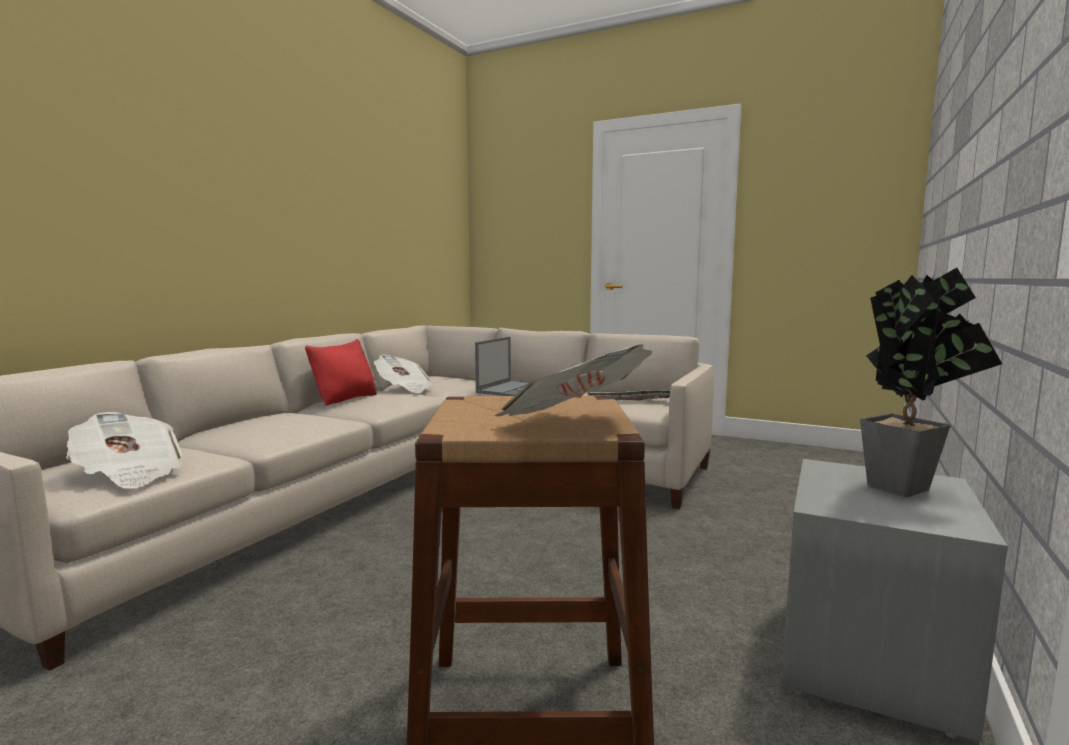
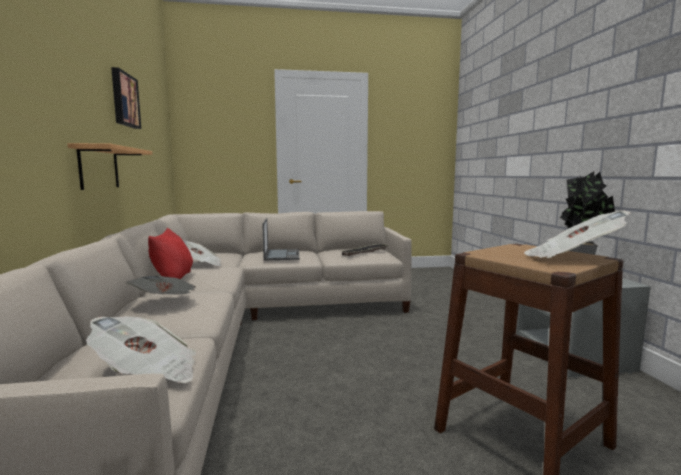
camera: 35 degrees left, 0 degrees up
(278, 421) = (166, 303): none -> newspaper
(300, 268) = (99, 168): none -> shelf
(359, 190) = (124, 100): none -> picture

